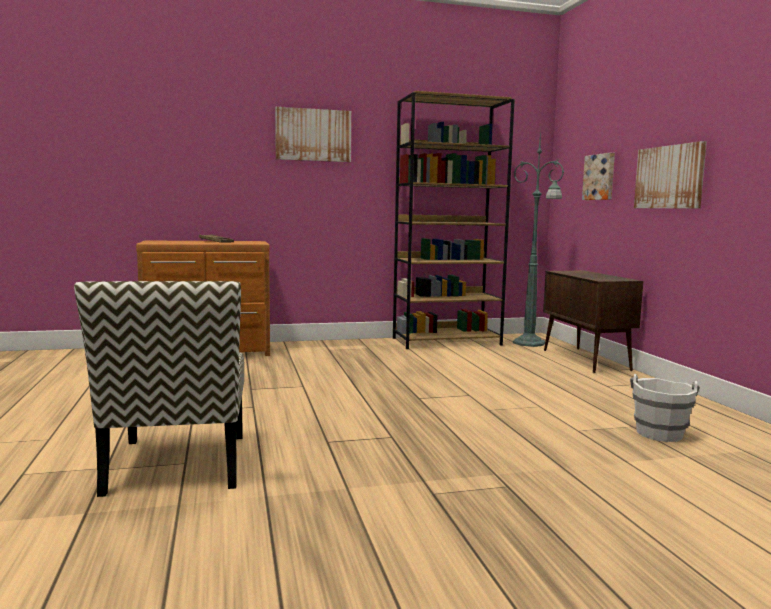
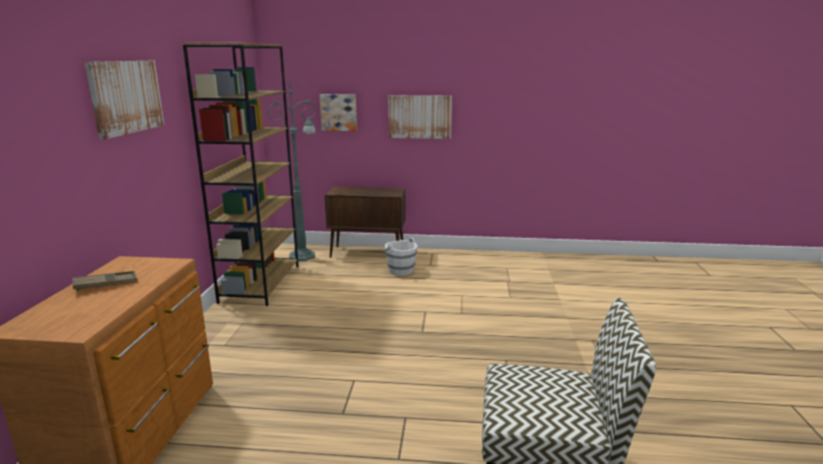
camera: 70 degrees left, 10 degrees up
(659, 433) = (520, 278): white bucket -> white bucket (400, 270)

